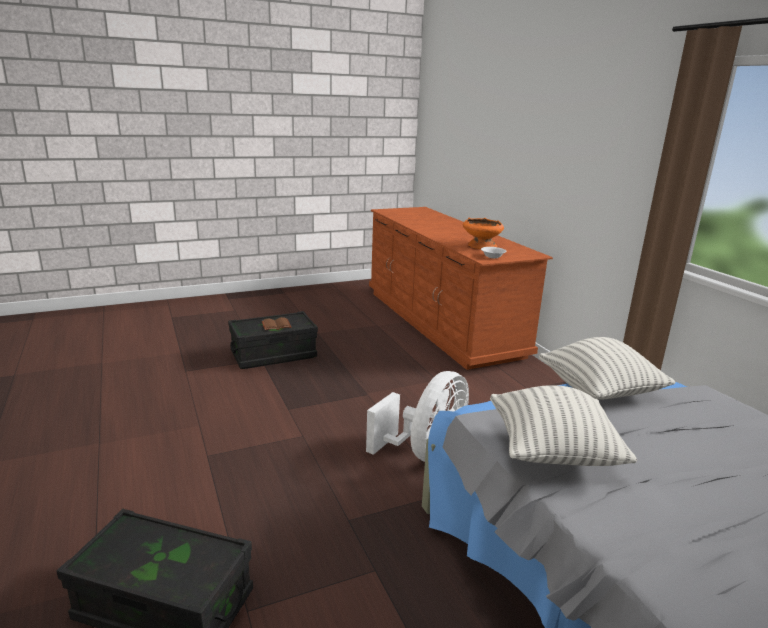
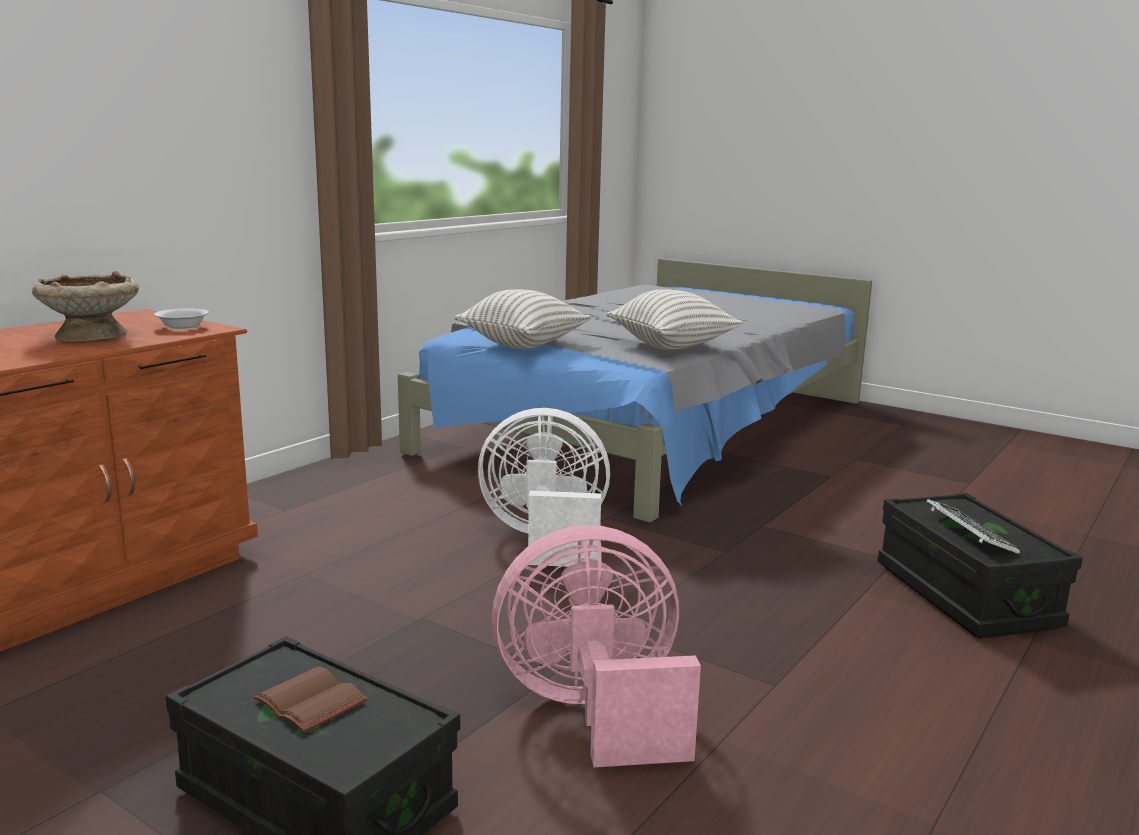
camera: 120 degrees left, 5 degrees down
(159, 547) = (969, 533): none -> keyboard
(252, 406) = (594, 712): none -> pink fan
(481, 246) = (91, 336): orange bowl -> beige bowl

